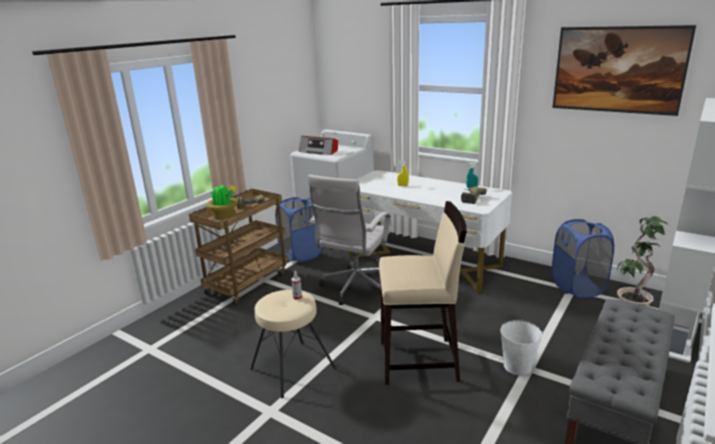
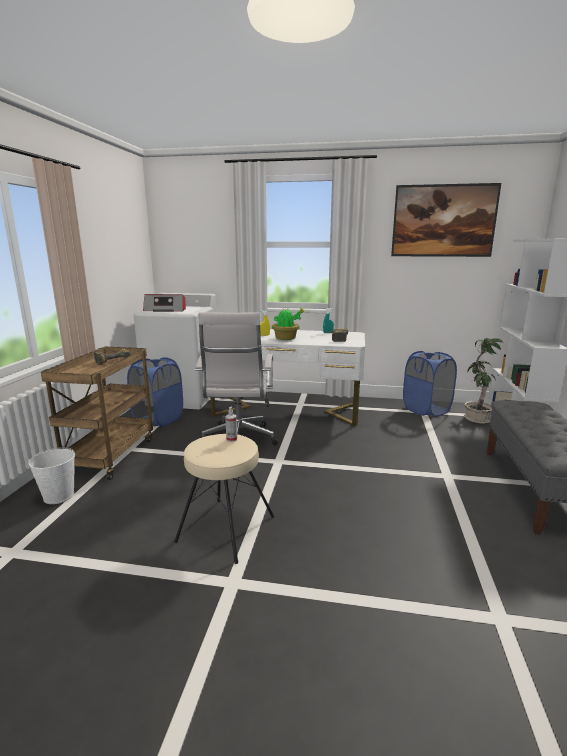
camera: 25 degrees left, 5 degrees down
(225, 216) = (88, 372): potted plant -> potted plant (286, 338)
(419, 361) = (352, 491): beige stool -> none
(517, 366) = (438, 476): white bucket -> white bucket (59, 496)

